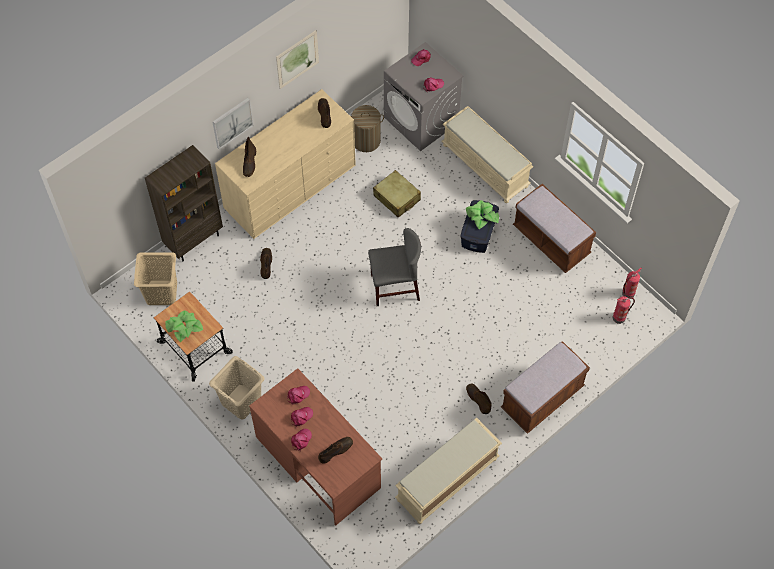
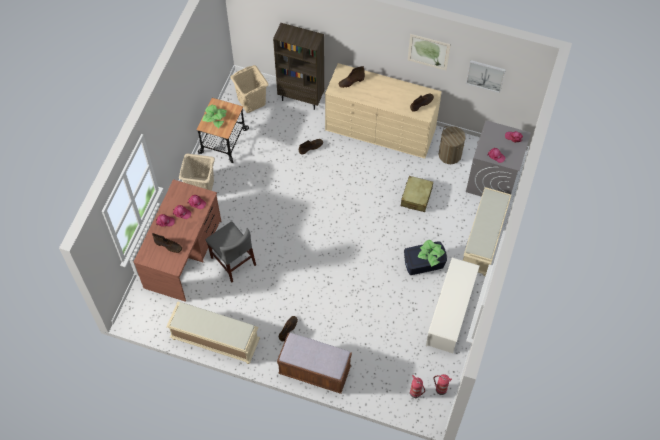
camera: 60 degrees right, 0 degrees up
(232, 122) = (362, 48): picture -> picture (485, 75)
(395, 287) = (343, 232): grey chair -> grey chair (233, 261)
(551, 241) = (450, 314): brown bench -> white shoe rack

